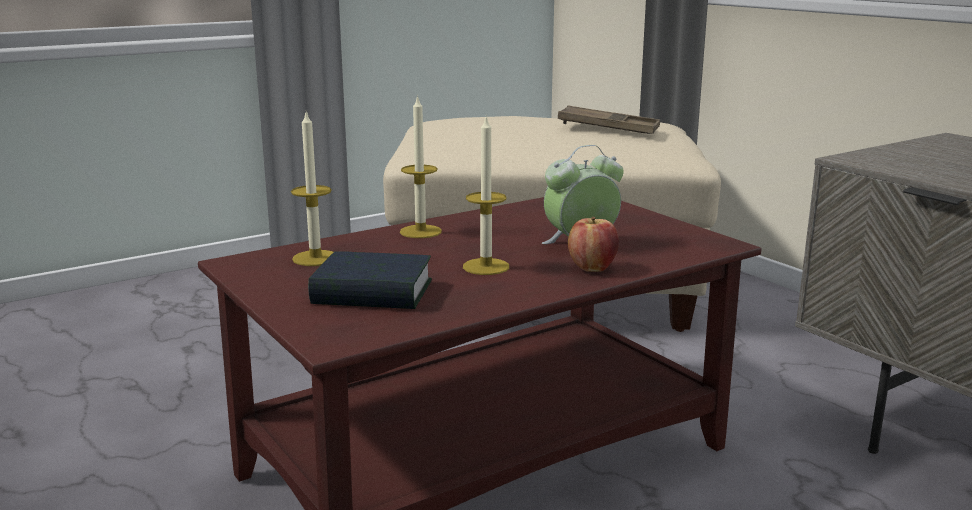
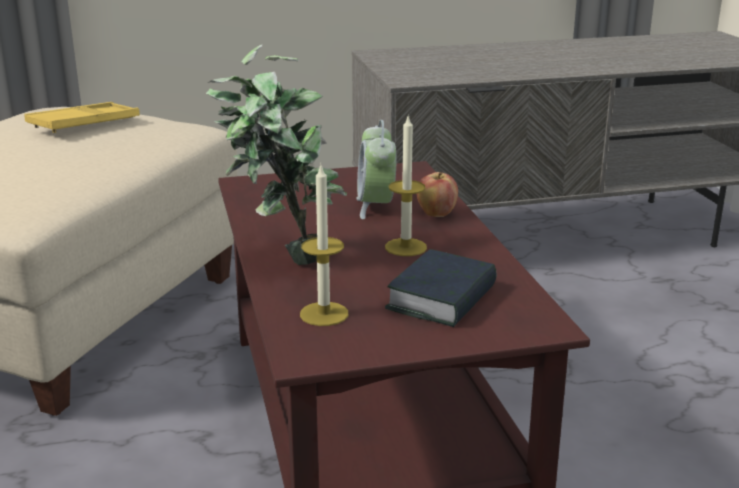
camera: 70 degrees left, 5 degrees up
(420, 231) = (283, 258): candle -> potted plant
(608, 128) = (84, 124): brown tray -> yellow tray

